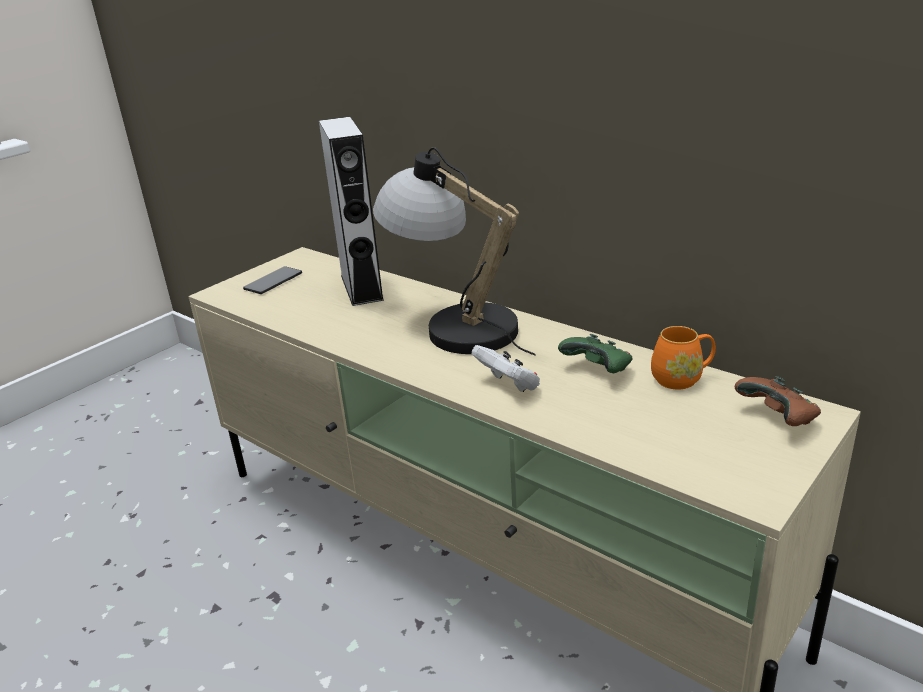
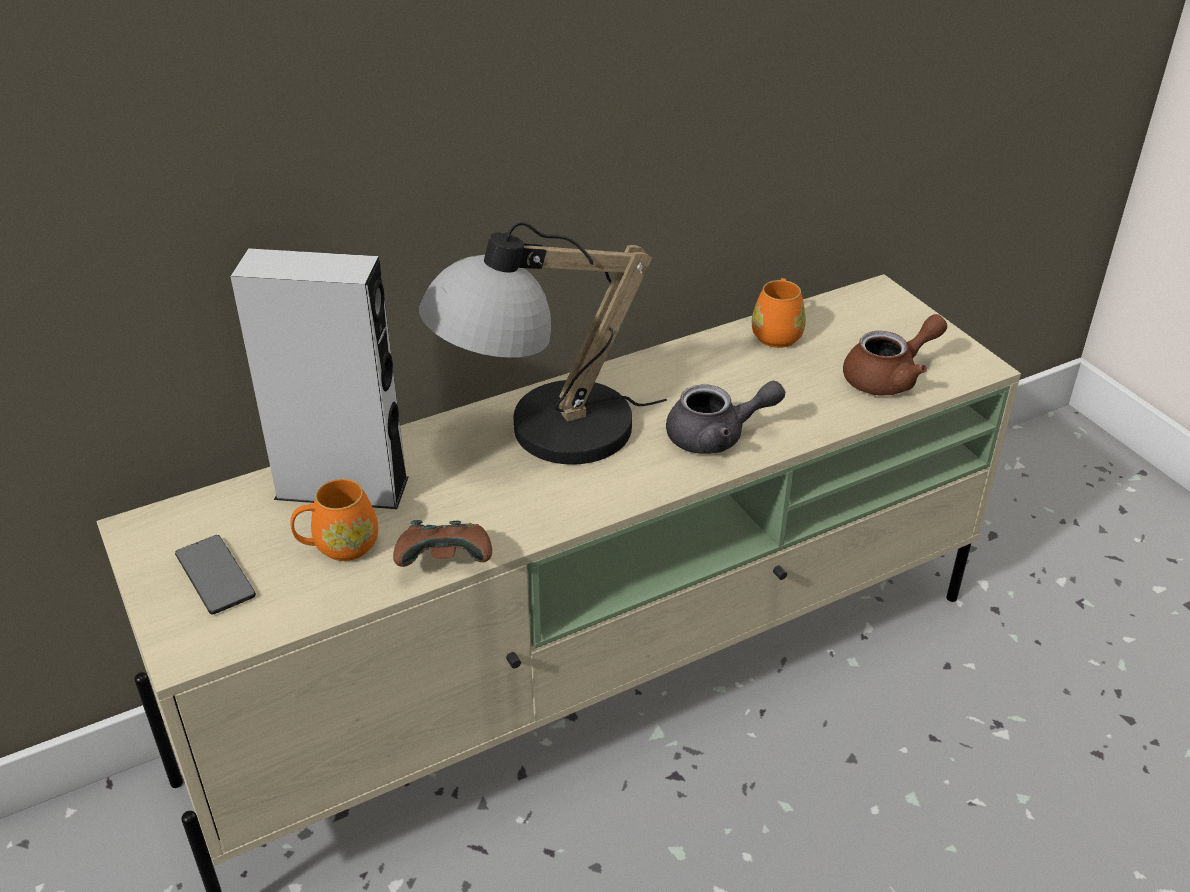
camera: 70 degrees left, 10 degrees up
(311, 301) = (338, 546): none -> orange mug
(508, 385) = (717, 436): white game controller -> grey teapot
(598, 370) = (726, 372): green game controller -> none
(675, 448) = (889, 377): none -> brown teapot
(778, 418) = (874, 312): brown game controller -> brown game controller (445, 562)

